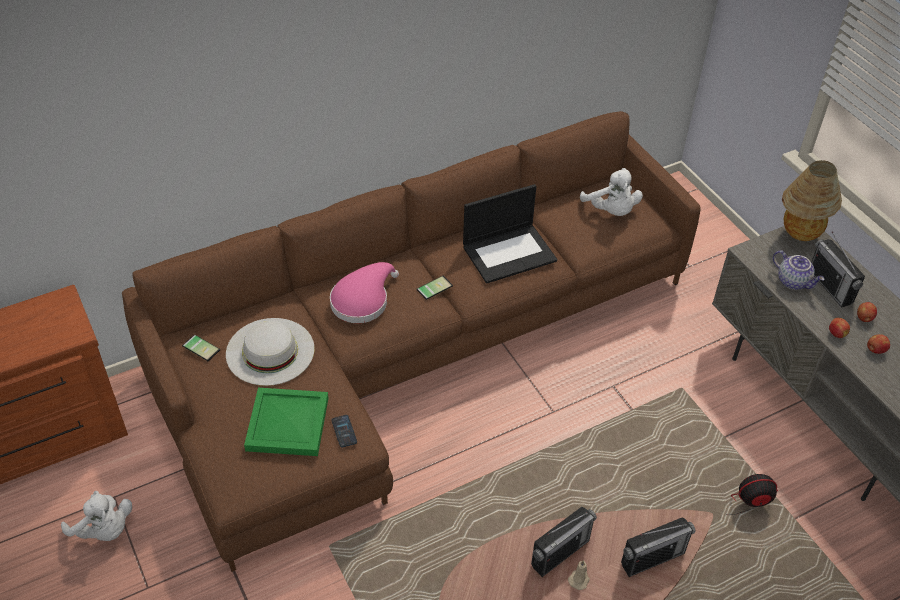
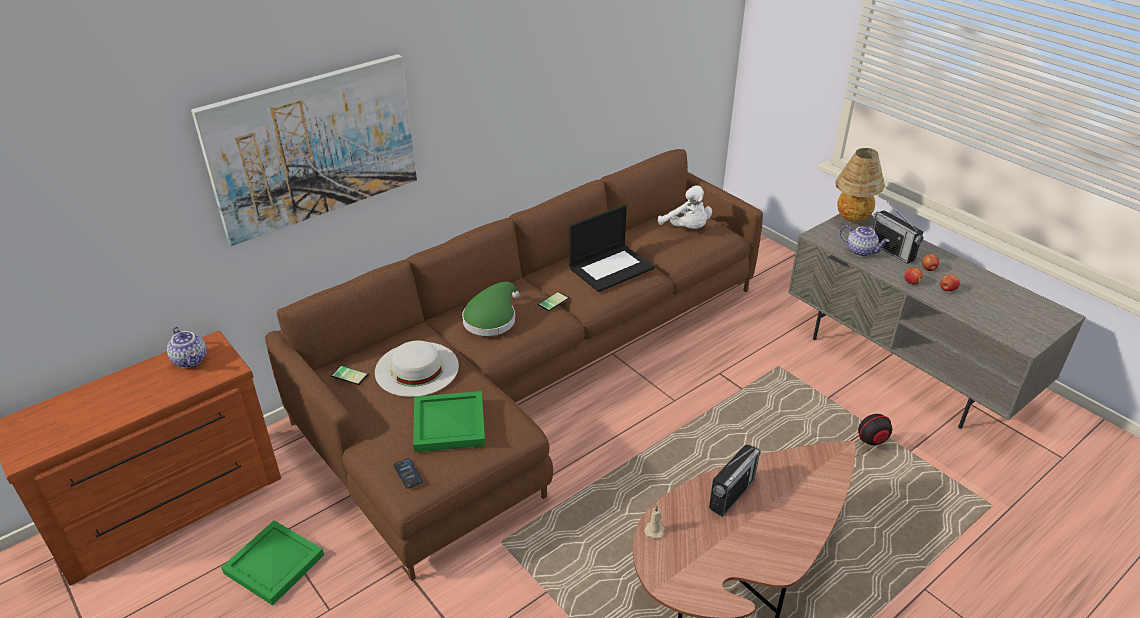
camera: 10 degrees left, 10 degrees down
(40, 317) = (191, 360): none -> teapot
(104, 530) = (274, 565): white plush toy -> green tray
(180, 111) = (314, 147): none -> picture
(344, 431) = (504, 423): phone -> phone (408, 473)
(362, 300) = (492, 318): pink hat -> green hat
(579, 579) = (756, 513): beige candle -> beige candle (654, 530)
(652, 558) = (815, 485): radio -> none

